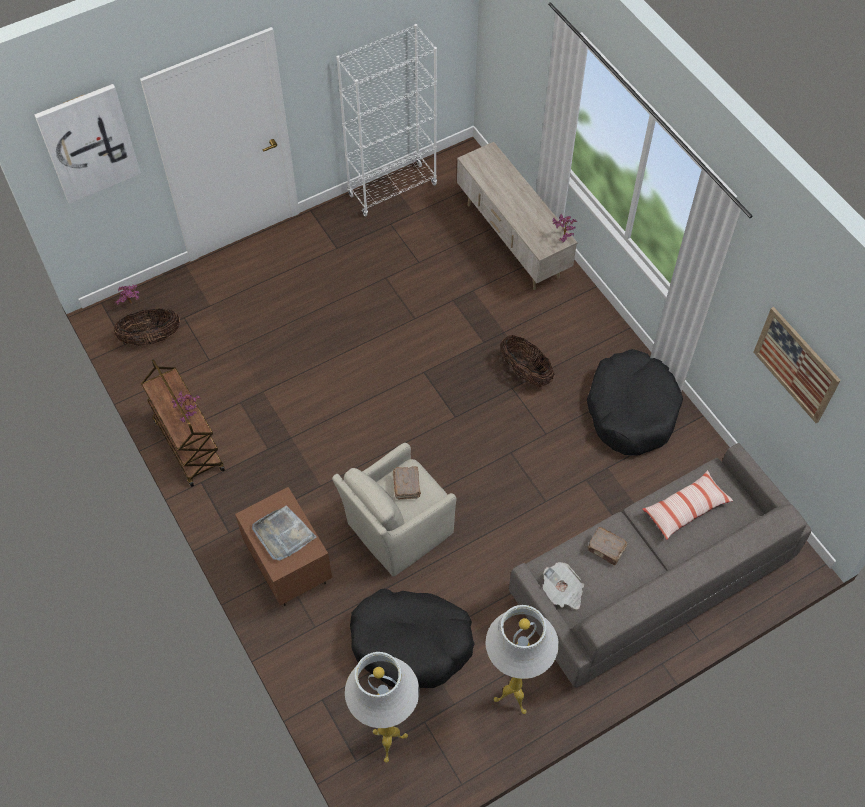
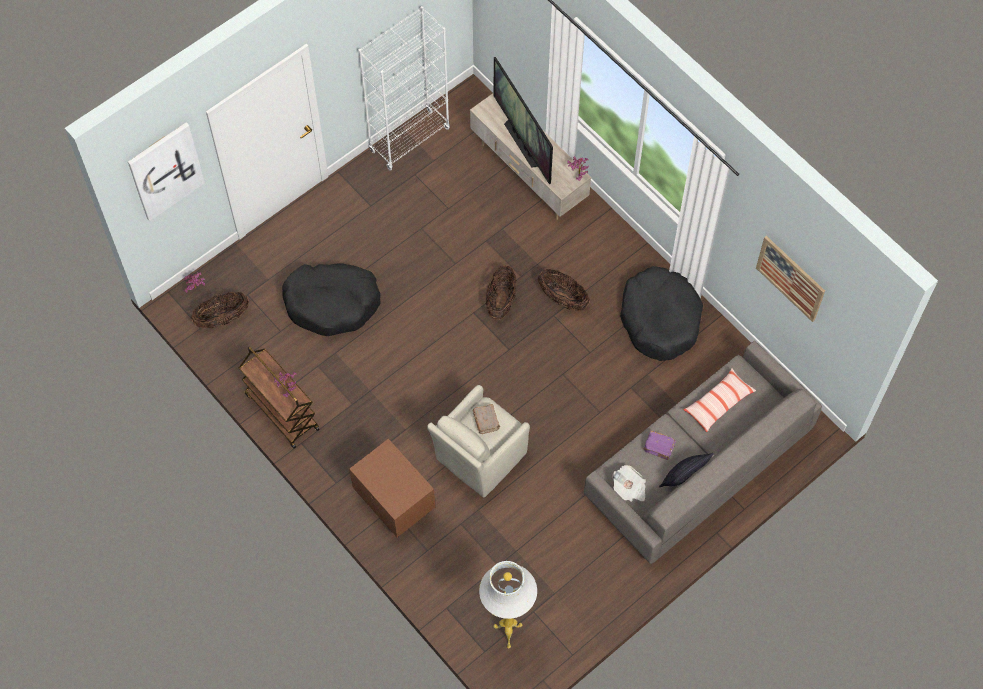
camera: 10 degrees left, 5 degrees up
(283, 534) = (393, 479): grey tray -> none
(411, 643) = (510, 550): black dog bed -> black dog bed (332, 303)
(456, 364) = (501, 301): none -> basket
(508, 198) = (523, 143): none -> television
(512, 699) = (600, 582): white floor lamp -> none
(606, 549) = (659, 448): brown book -> purple book
(630, 590) = (683, 478): none -> pillow

